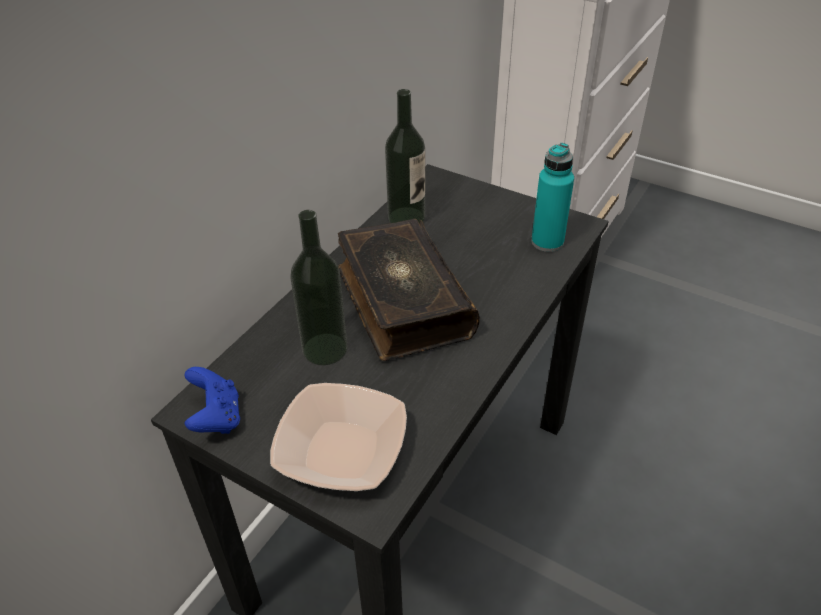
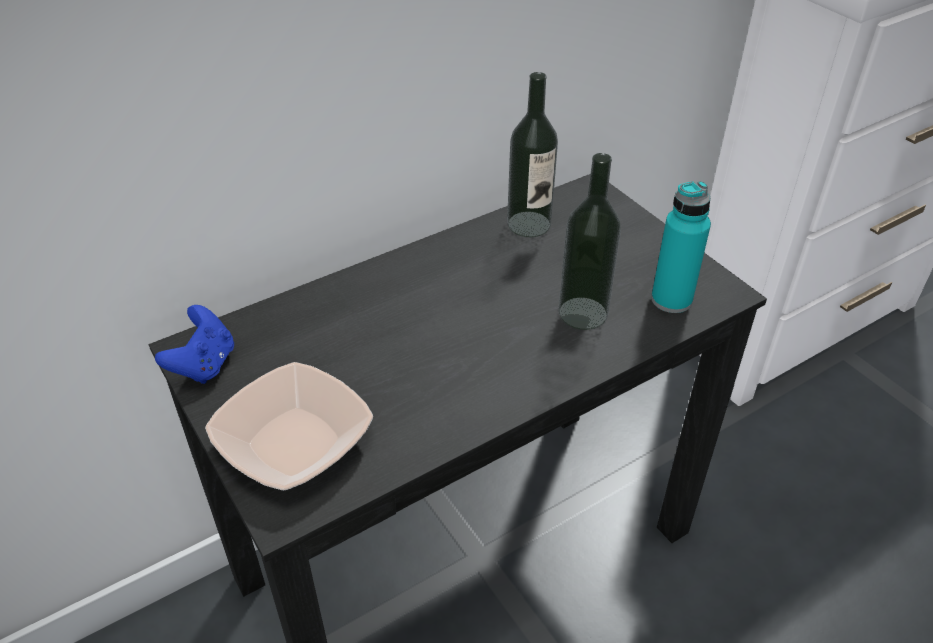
camera: 25 degrees right, 0 degrees up
(325, 349) = (349, 334): bottle -> bottle (582, 313)
(401, 301) = (460, 312): book -> none

